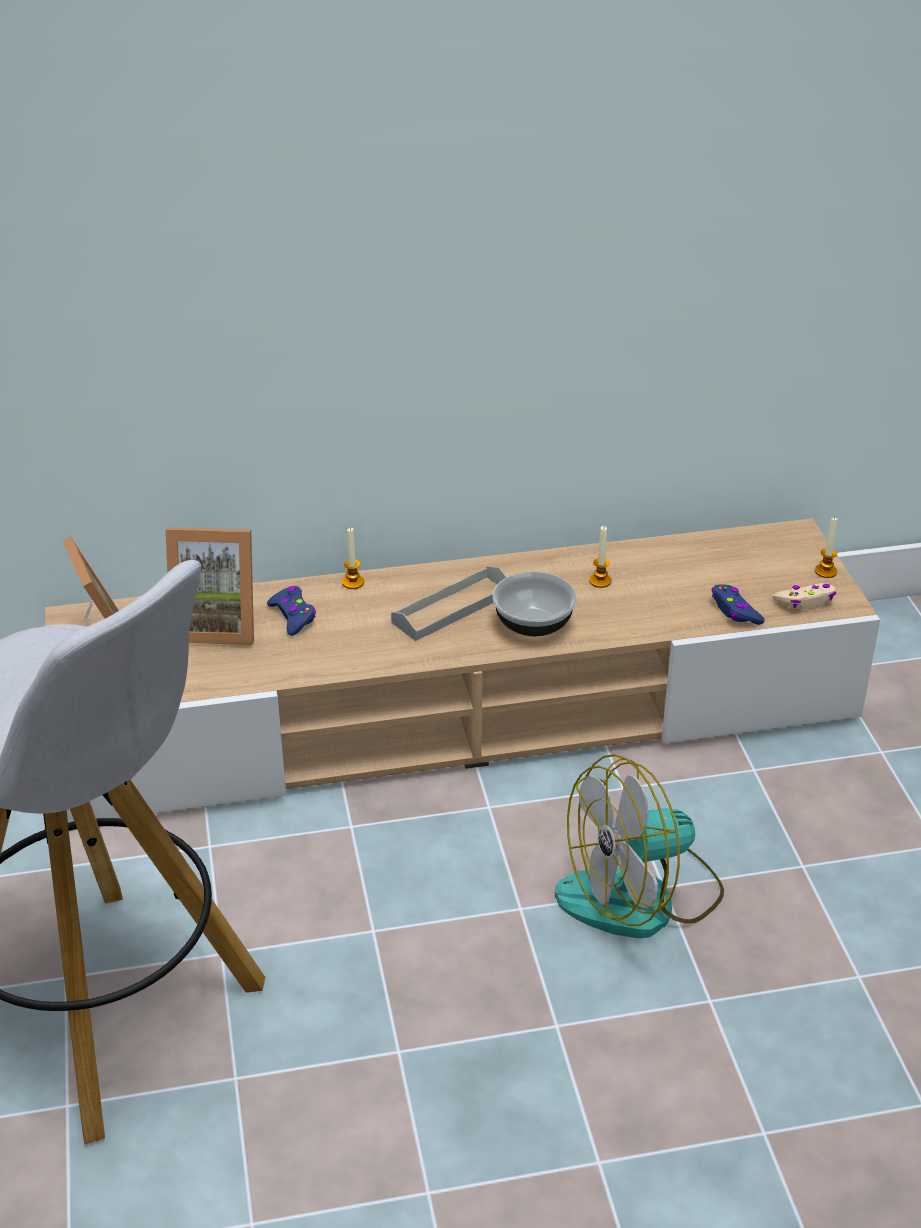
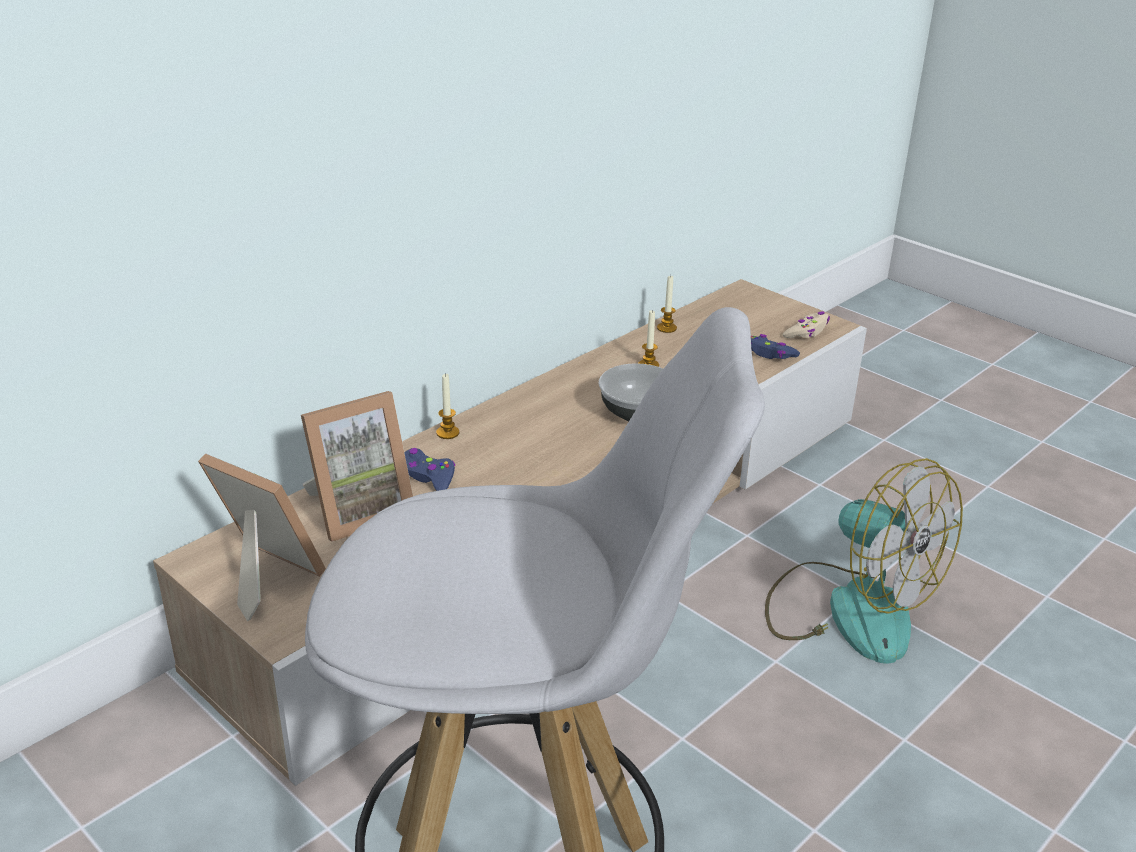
camera: 35 degrees left, 5 degrees down
(452, 608) = (557, 423): grey tray -> none
(640, 896) = (849, 609): fan -> fan turned 75 degrees counterclockwise
(825, 571) = (794, 309): candle -> candle (666, 328)

